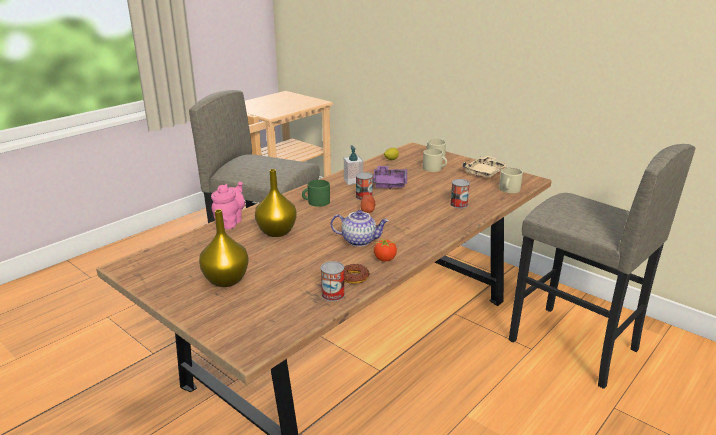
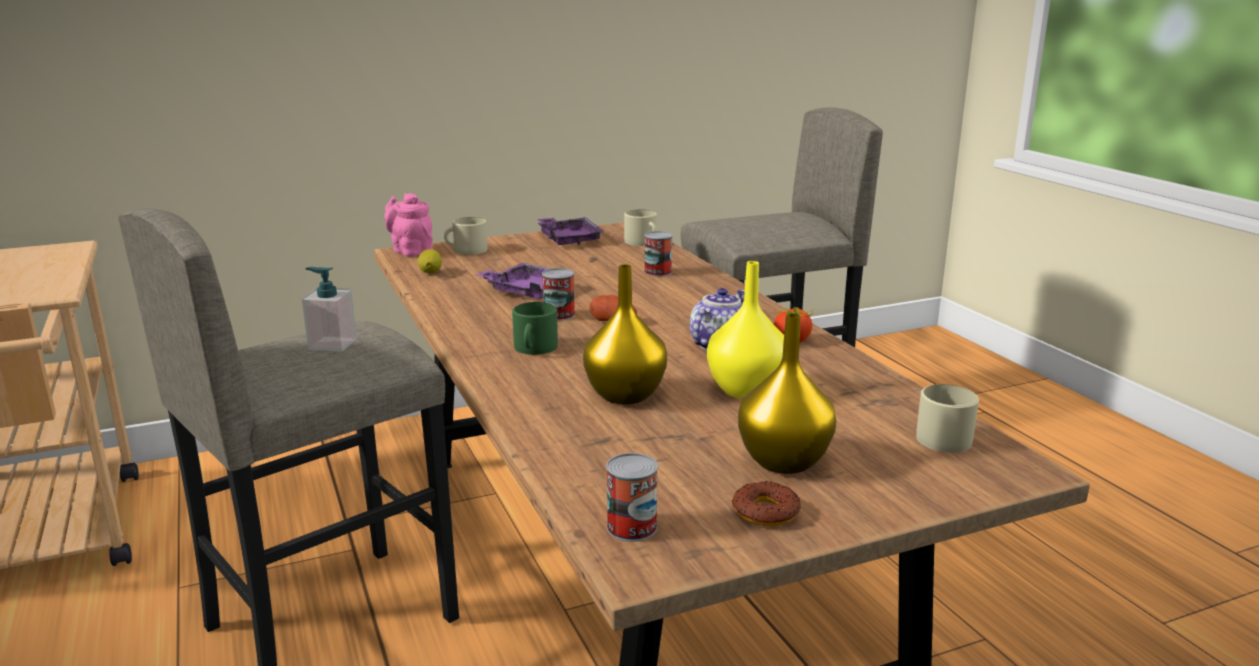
camera: 65 degrees left, 5 degrees down
(230, 222) = (534, 429): pink teapot -> pink teapot (410, 251)
(304, 258) = (747, 390): none -> yellow vase
(333, 295) = (880, 389): can -> can (632, 527)
(353, 181) = (481, 310): soap dispenser -> soap dispenser (332, 344)
(354, 277) = (835, 368): donut -> donut (765, 512)
(434, 168) = (512, 258): beige mug -> beige mug (948, 437)
(485, 172) = (569, 239): beige tray -> purple tray

